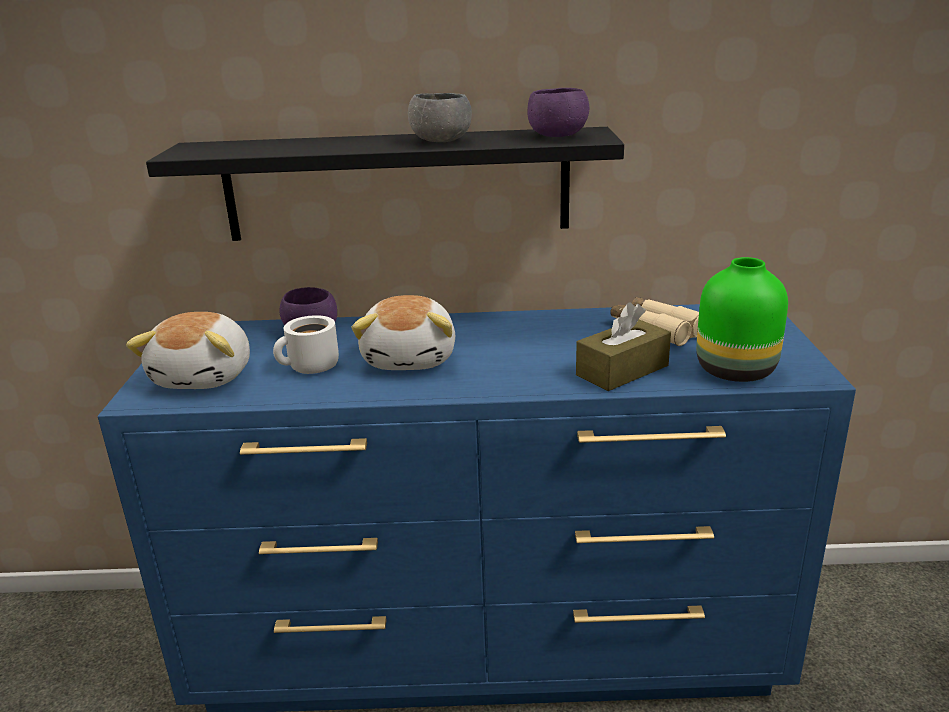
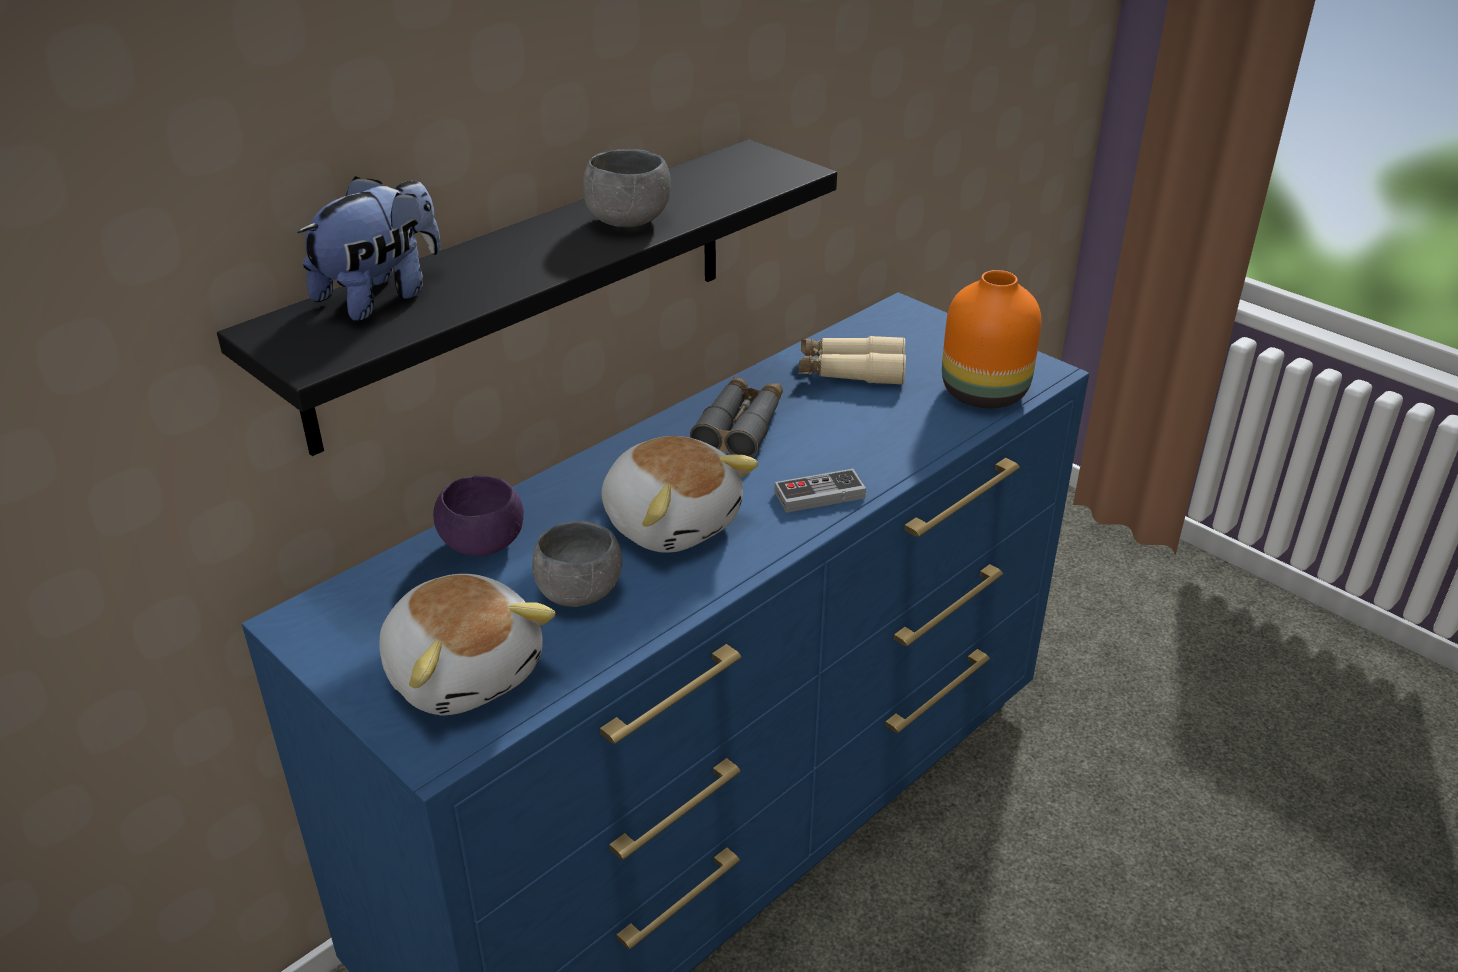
camera: 45 degrees left, 10 degrees up
(260, 144) = (381, 296): none -> plush toy
(311, 368) = (579, 592): white mug -> grey bowl
(515, 379) = (819, 495): none -> game controller
(532, 332) = (740, 427): none -> grey binoculars
(558, 136) = (742, 175): purple bowl -> none
(622, 370) = (896, 437): brown tissue box -> none
(737, 371) = (986, 393): green vase -> orange vase

